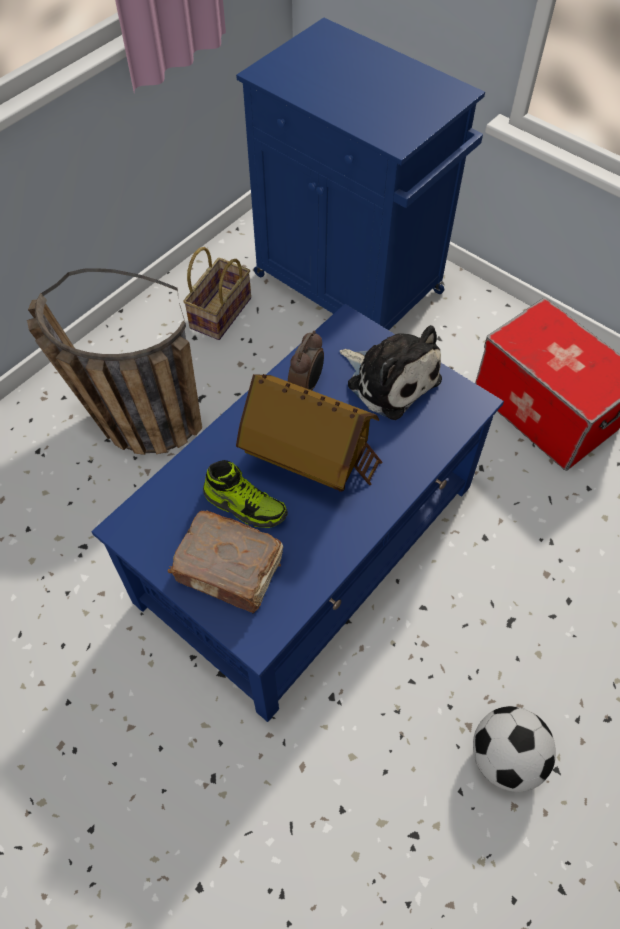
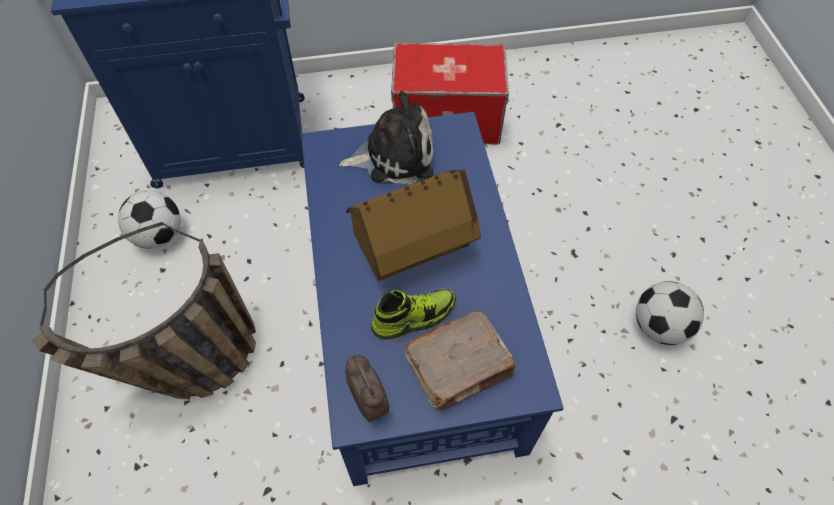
camera: 50 degrees left, 0 degrees up
(220, 311) = (159, 235): basket -> football
(307, 385) = (347, 205): alarm clock -> alarm clock (370, 401)

